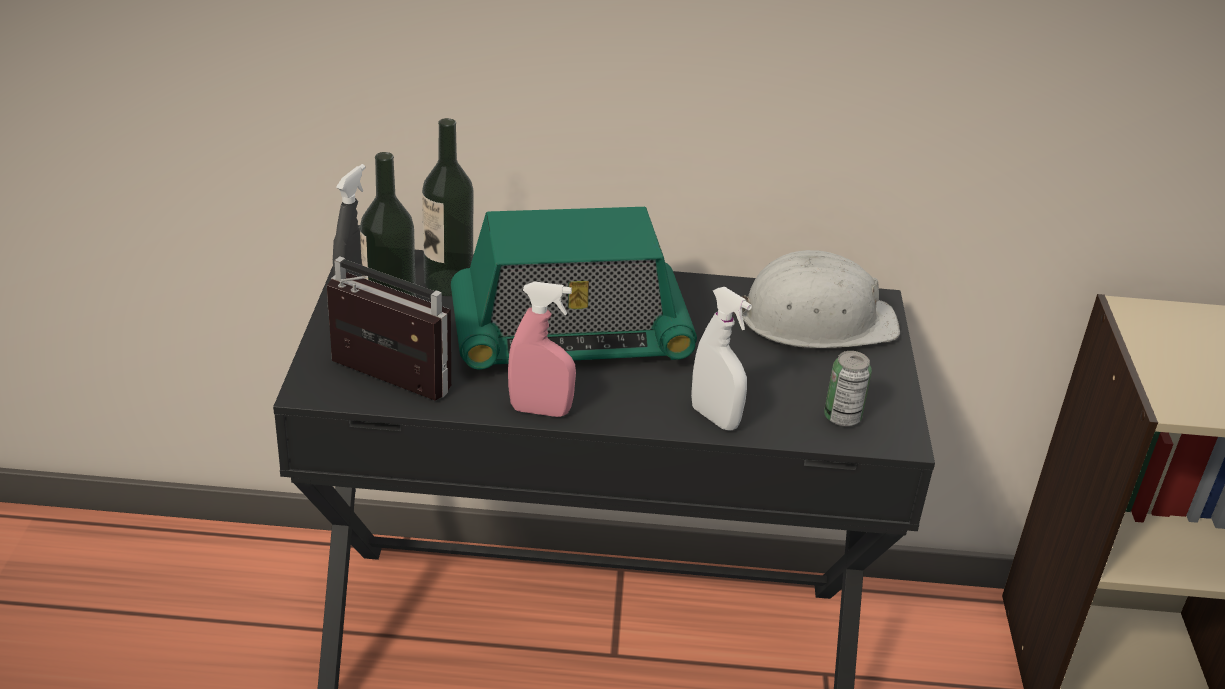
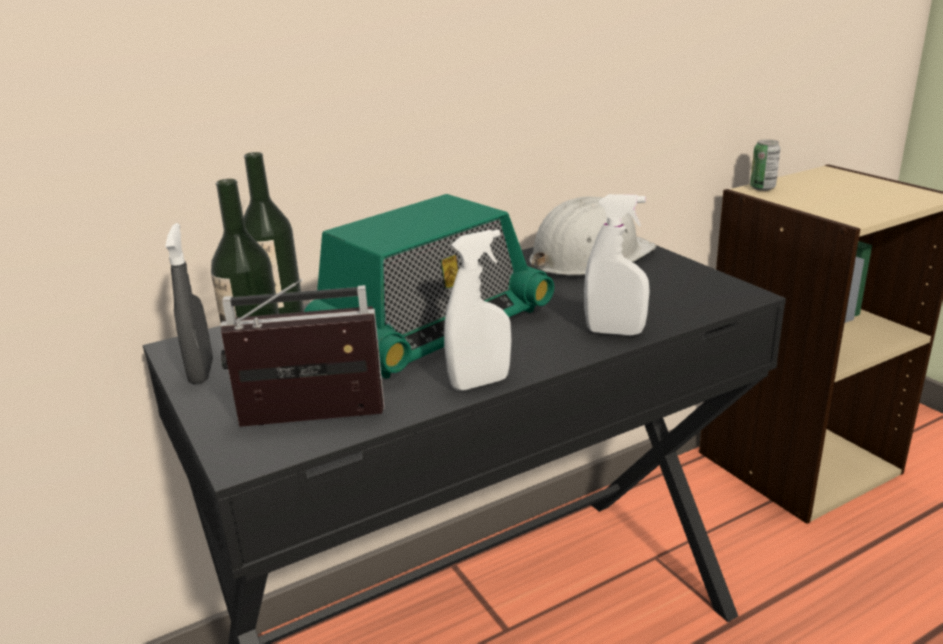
camera: 30 degrees left, 10 degrees down
(540, 410) = (480, 383): pink spray bottle -> white spray bottle
(842, 417) = (693, 298): can -> can (762, 188)

